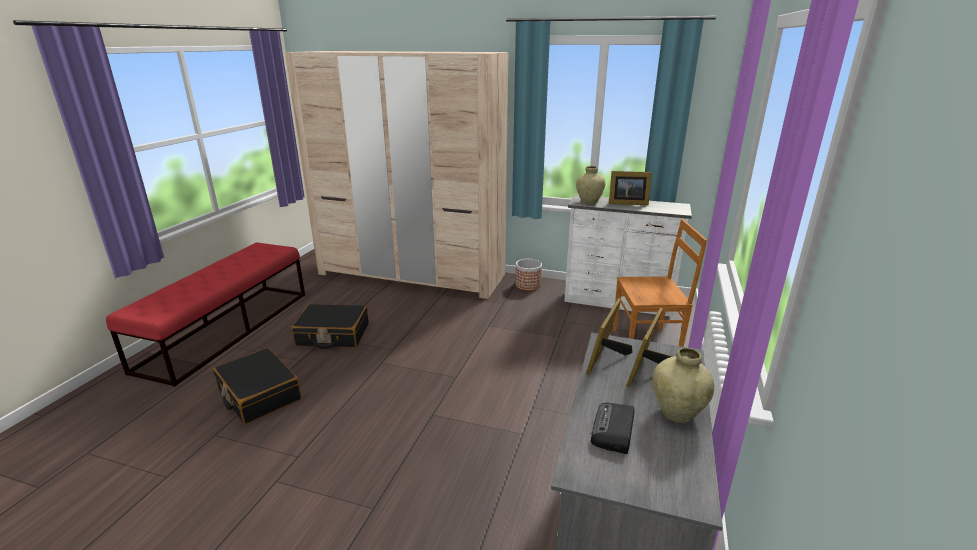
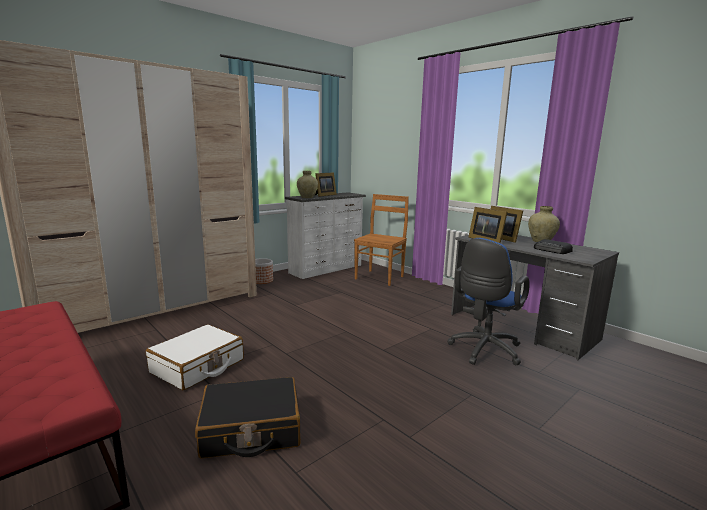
camera: 60 degrees left, 10 degrees down
(333, 335) = (198, 366): black suitcase -> white suitcase
(494, 497) = (483, 351): none -> blue office chair

